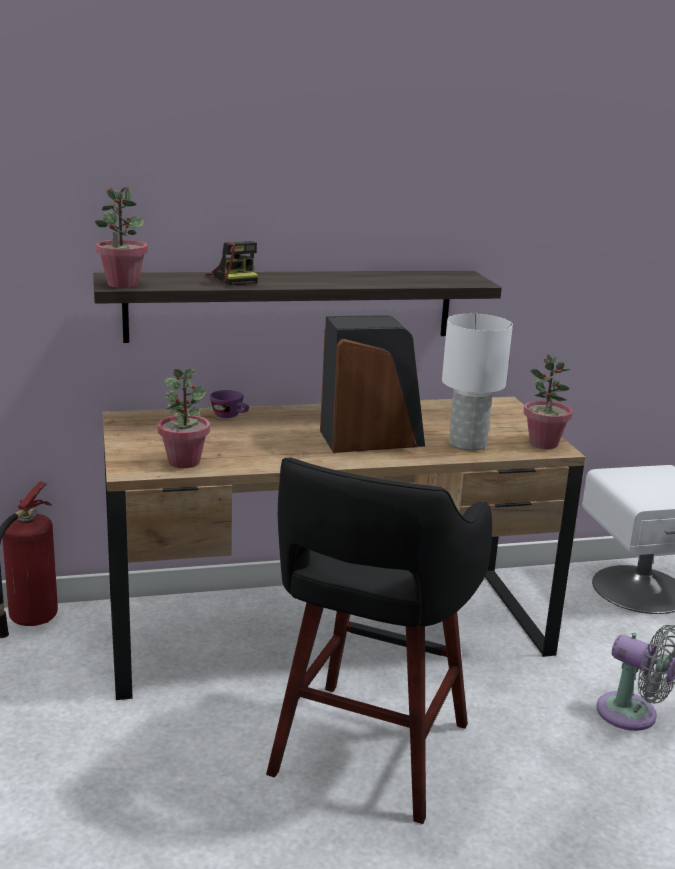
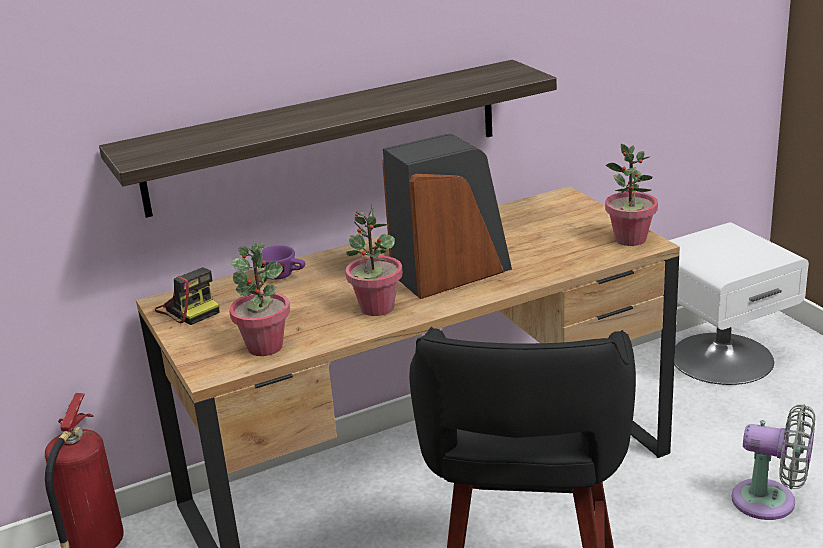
camera: 10 degrees left, 5 degrees up
(122, 284) = (146, 156): potted plant -> potted plant (377, 308)
(233, 279) = (264, 123): camera -> camera (189, 309)
(468, 443) = (554, 256): white table lamp -> none

